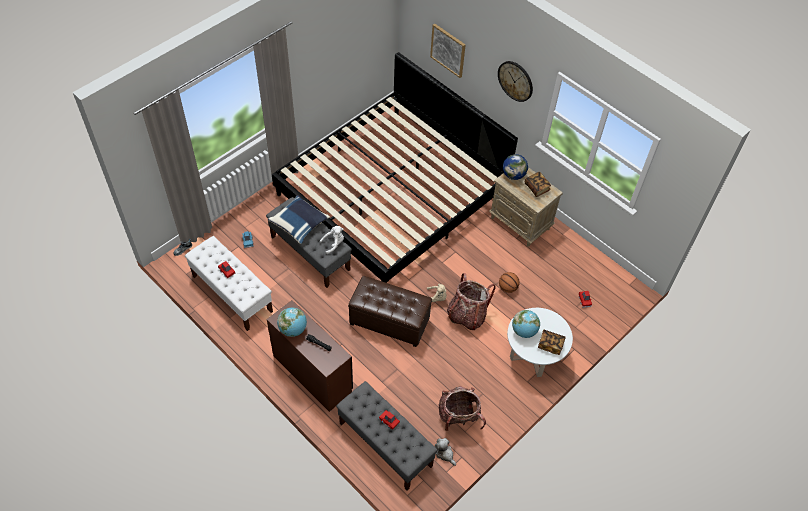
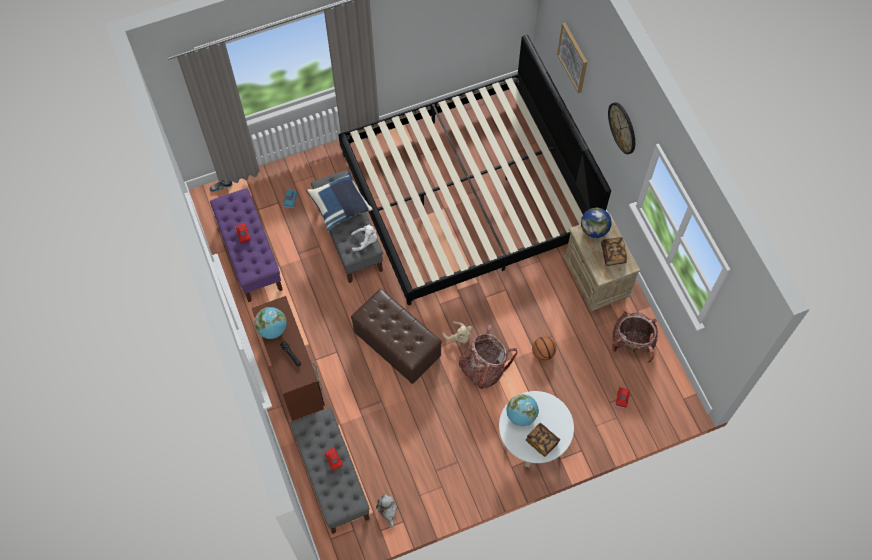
camera: 25 degrees right, 10 degrees up
(232, 293) = (250, 255): white bench -> purple bench
(459, 417) = (421, 477): backpack -> backpack (632, 343)

